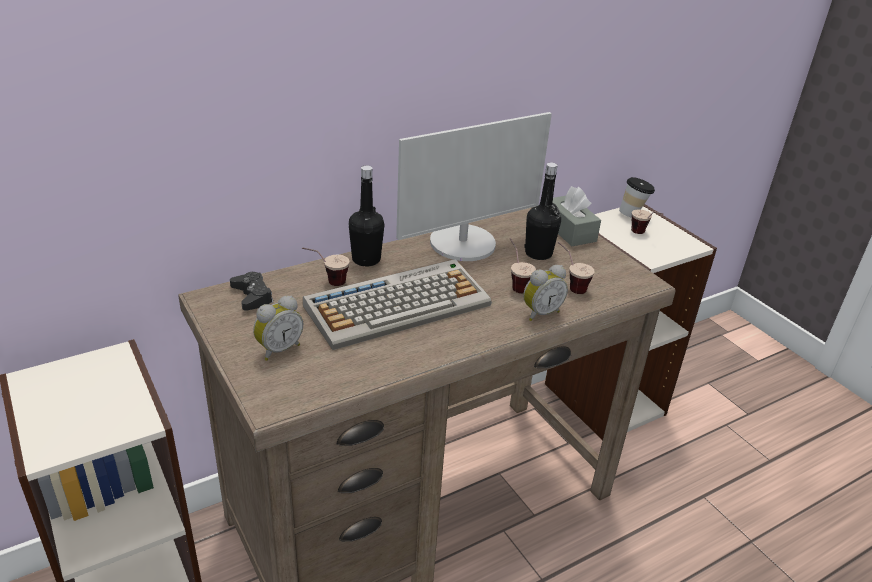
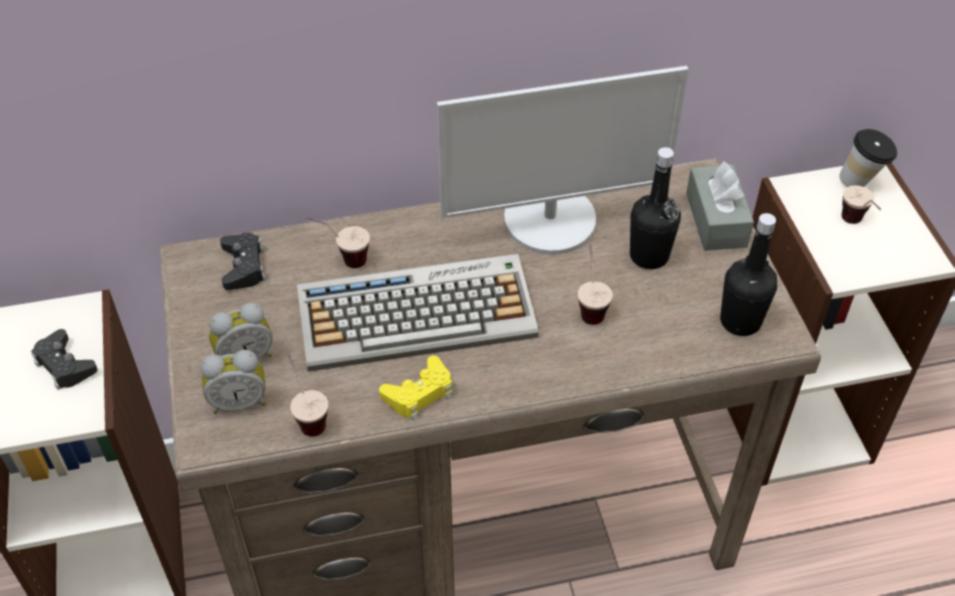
camera: 20 degrees right, 15 degrees up
(113, 393) = (64, 365): none -> black game controller
(366, 259) = (407, 228): black bottle -> black bottle (740, 321)
(424, 349) = (419, 393): none -> yellow game controller
(540, 313) = (600, 363): alarm clock -> alarm clock (239, 401)
(569, 285) = (665, 322): cup -> cup (307, 415)

